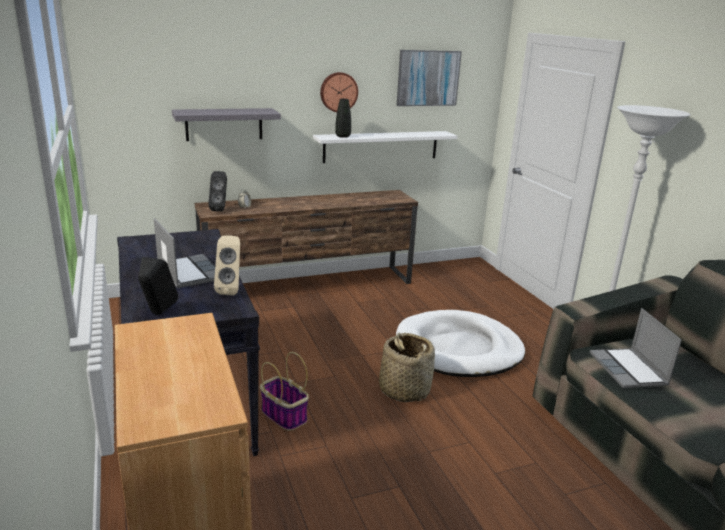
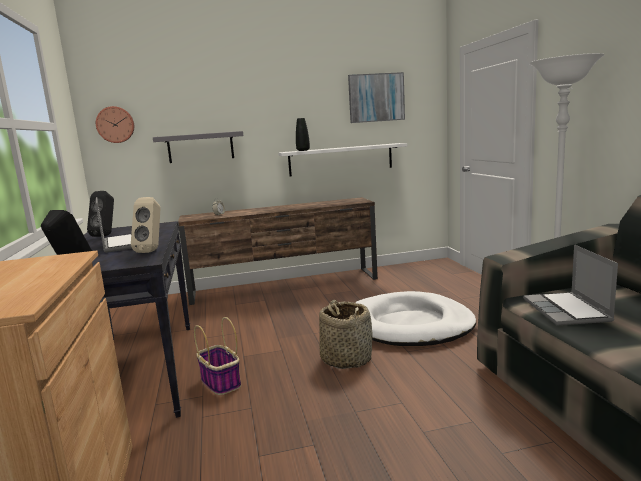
camera: 10 degrees right, 10 degrees down
(220, 209) = (198, 217): black speaker -> black speaker (106, 235)
(338, 92) = (297, 114): wall clock -> wall clock (115, 124)

